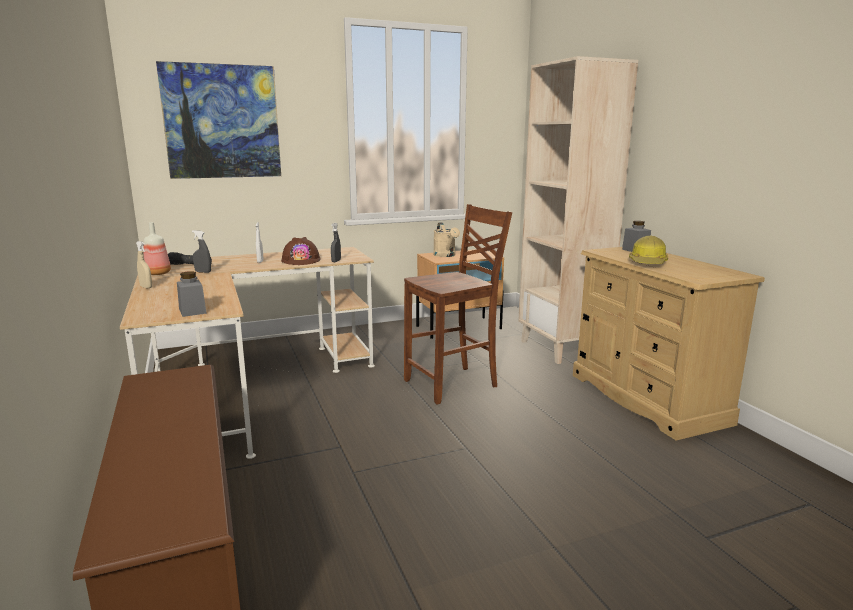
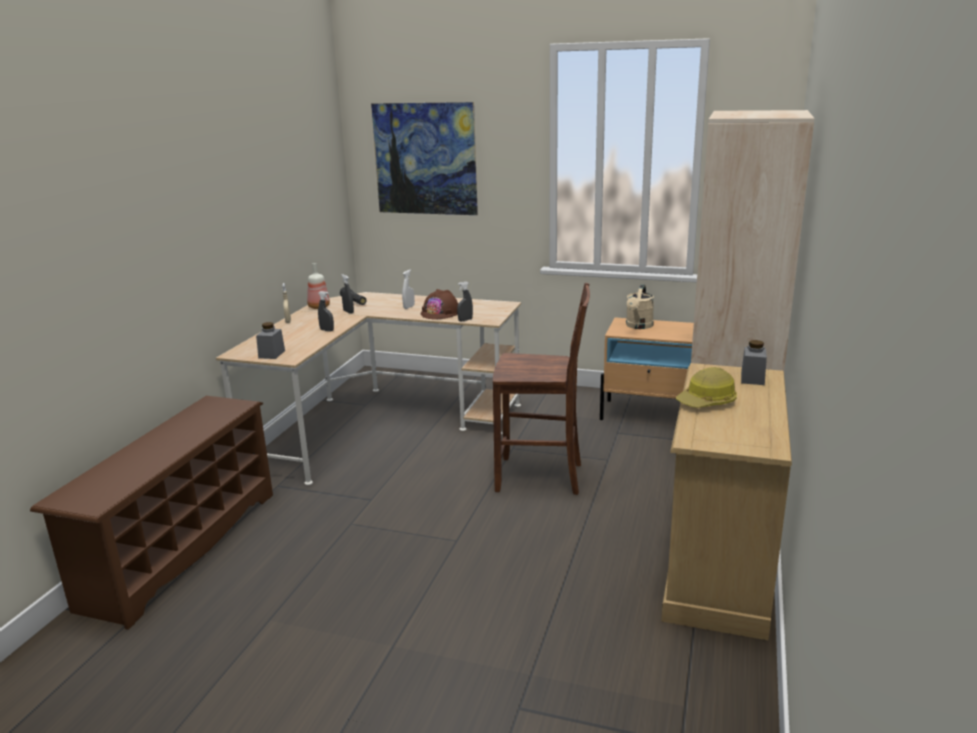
camera: 40 degrees right, 5 degrees up
(213, 286) = (327, 330): none -> grey spray bottle

